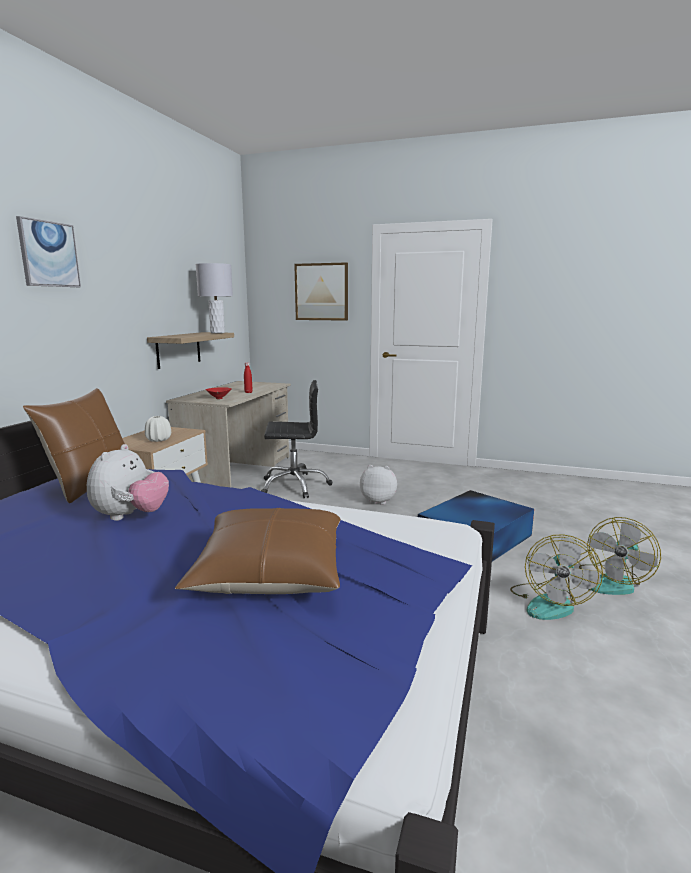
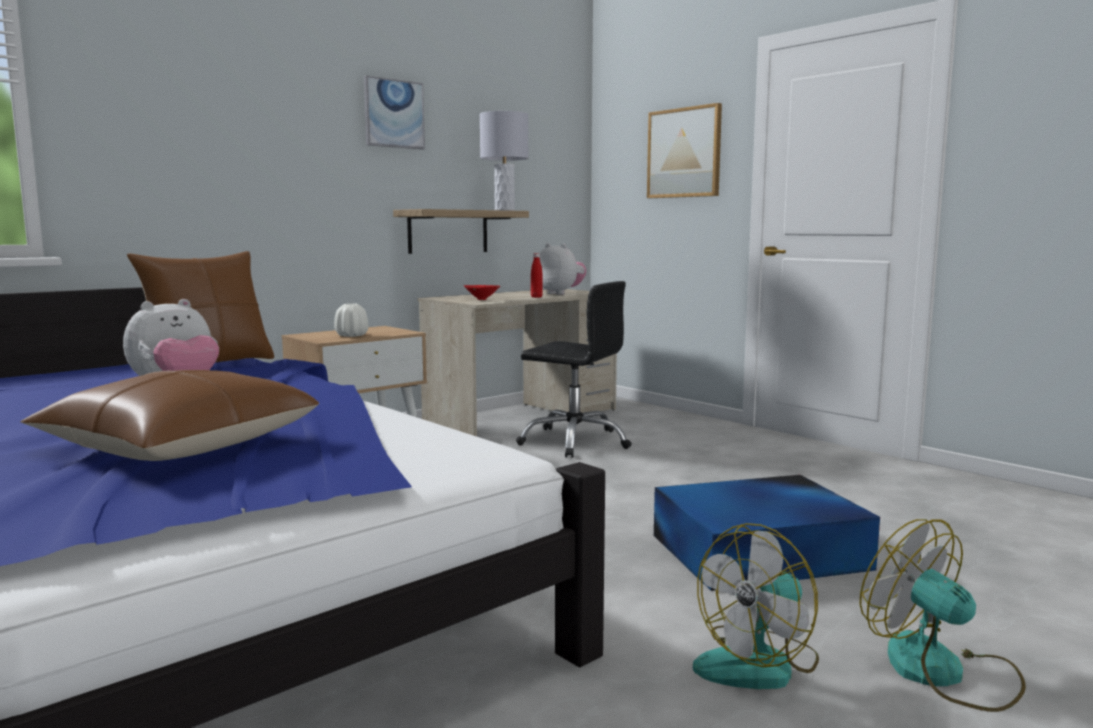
camera: 30 degrees right, 5 degrees down
(48, 254) = (251, 98): picture -> picture (393, 113)
(378, 501) = (671, 478): plush toy -> plush toy (560, 293)
(613, 582) = (942, 672): fan -> fan turned 75 degrees clockwise

